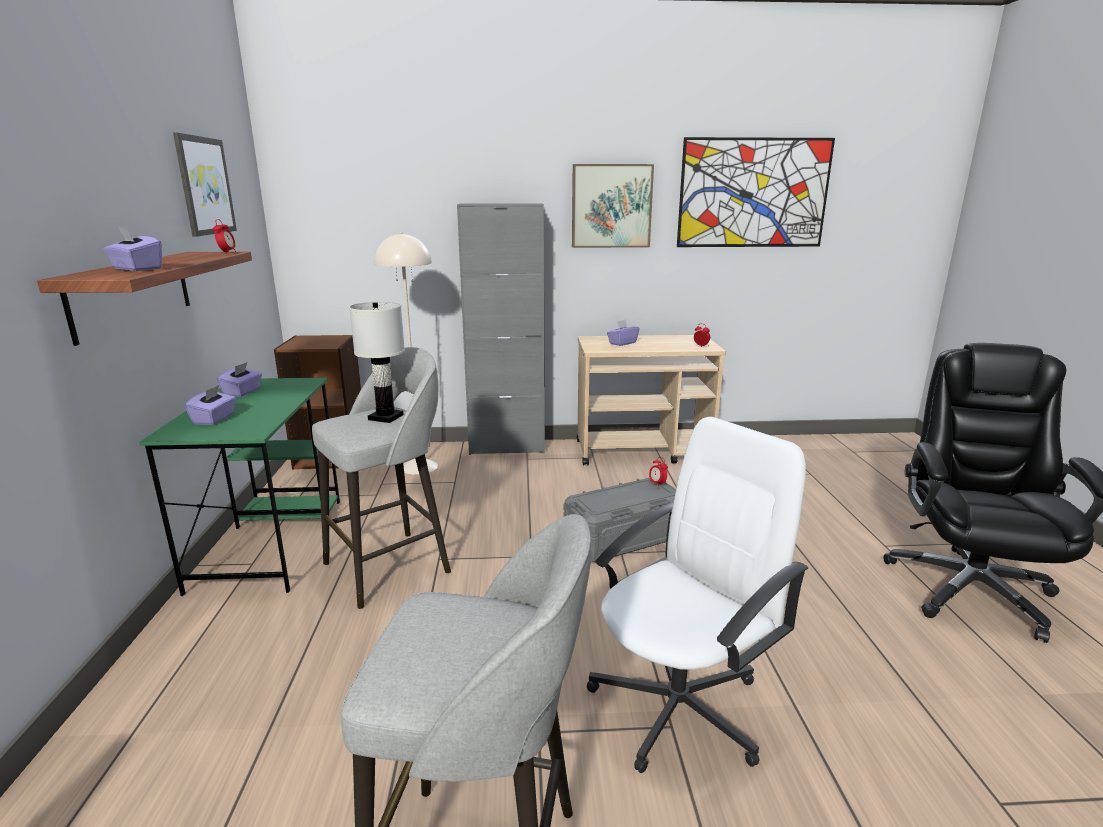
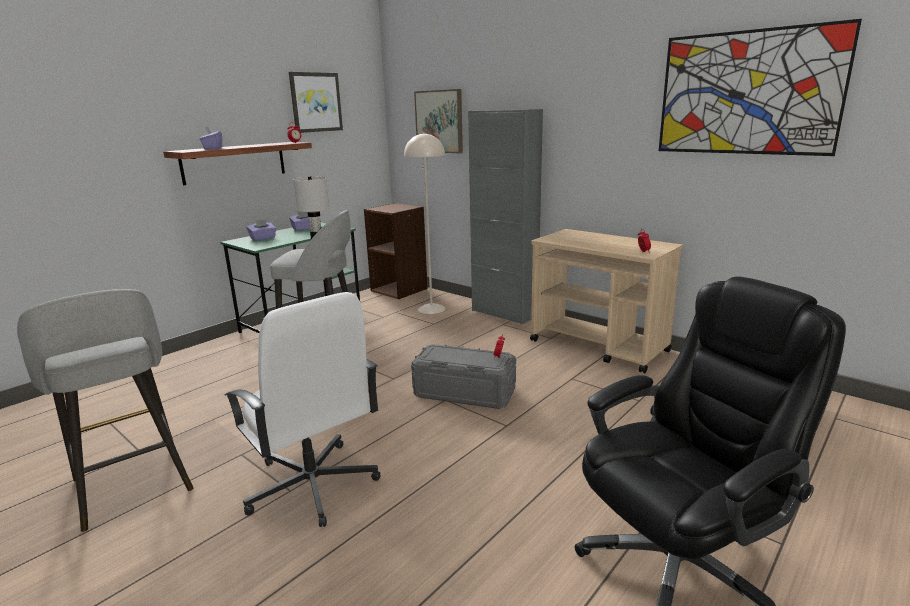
camera: 45 degrees right, 0 degrees up
(611, 206) = (599, 110): picture -> picture (439, 121)
(622, 343) = (582, 239): purple tissue box -> none
(680, 705) = (312, 485): white office chair -> white office chair turned 45 degrees clockwise

